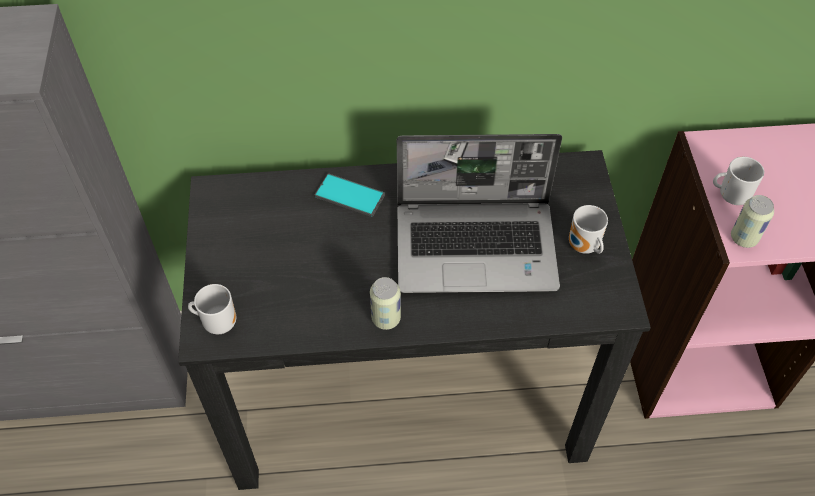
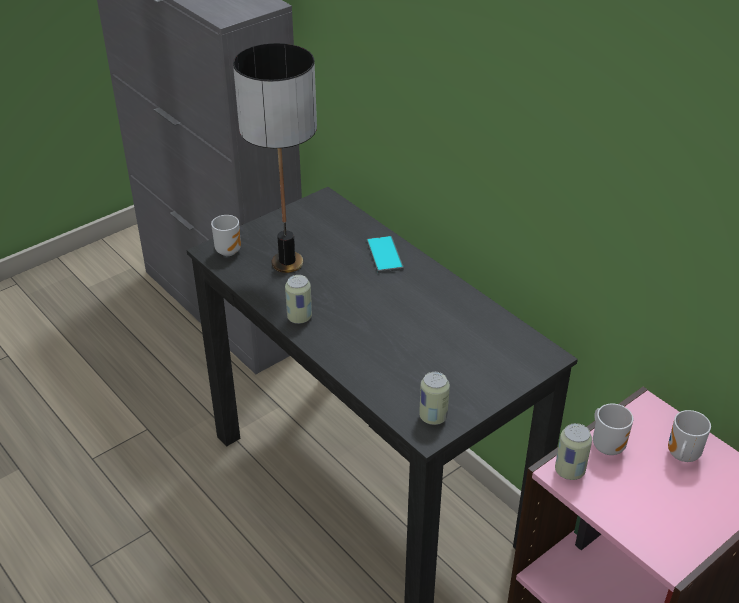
camera: 55 degrees right, 15 degrees down
(289, 282) = (286, 263): none -> table lamp
(477, 246) = (405, 333): laptop -> none
(583, 247) = (464, 388): mug -> mug (680, 456)
(604, 292) = (433, 417): none -> can

